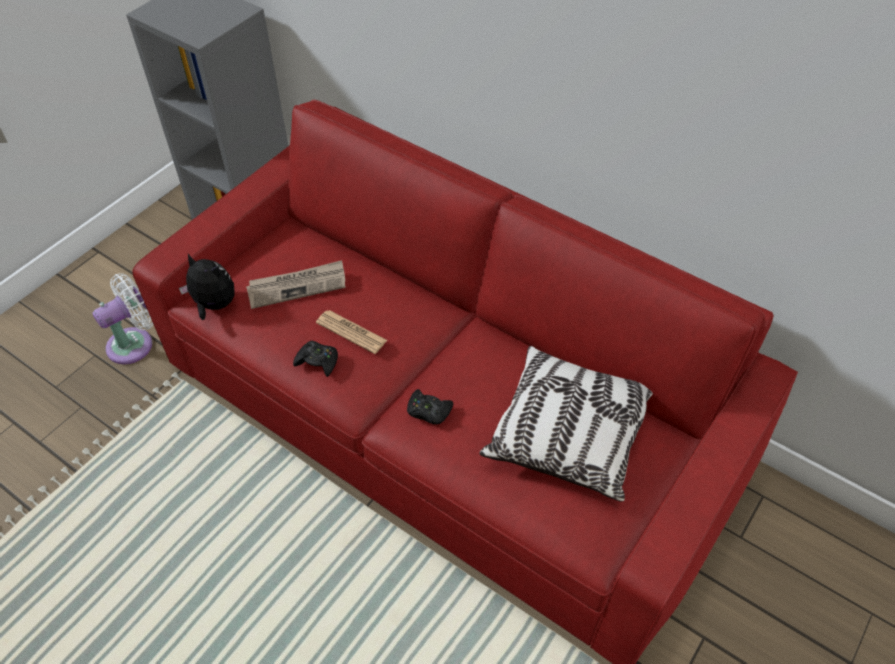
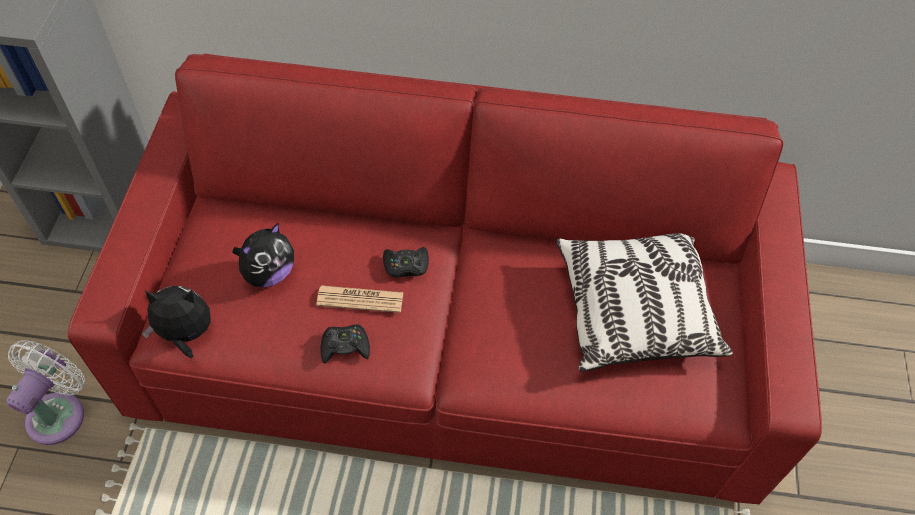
camera: 30 degrees left, 5 degrees up
(297, 286) = (268, 273): newspaper -> plush toy
(428, 411) = (491, 348): black game controller -> black game controller (406, 266)

